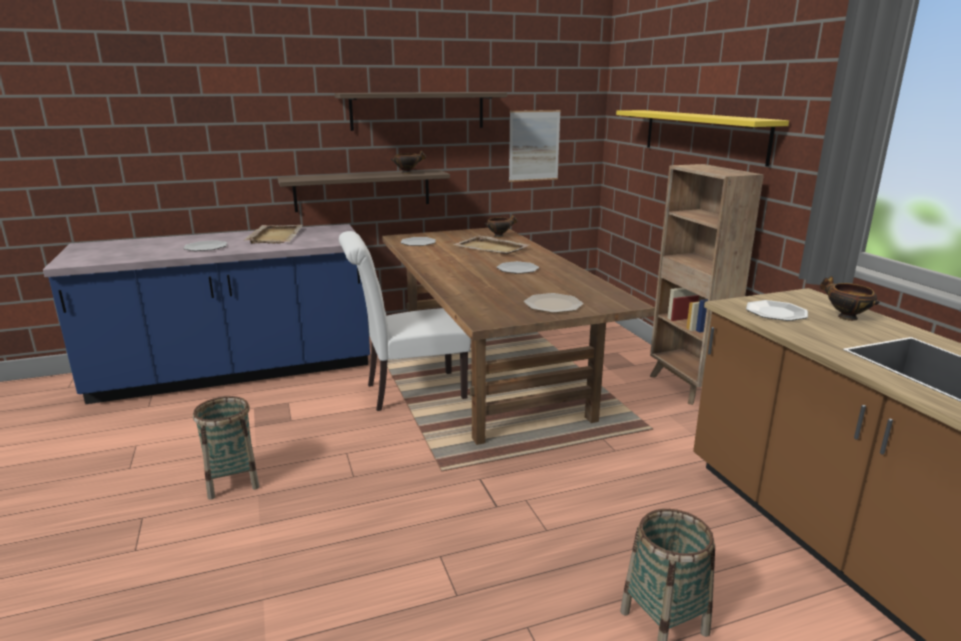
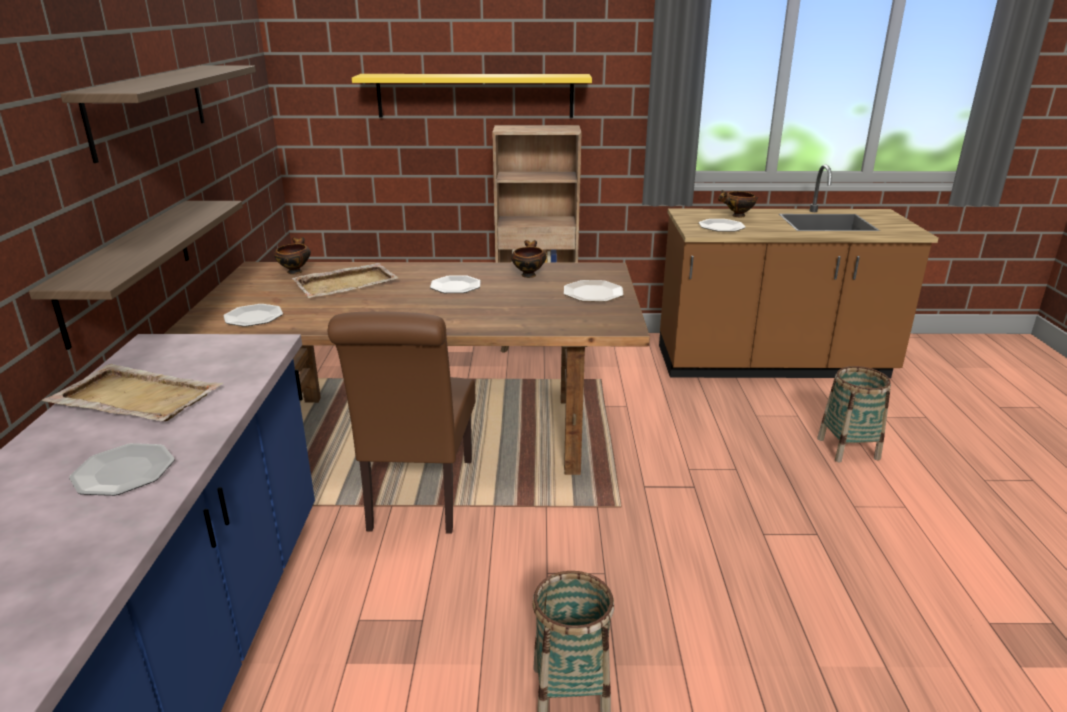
camera: 70 degrees left, 5 degrees up
(408, 173) = (187, 215): bowl -> bowl (528, 275)
(409, 392) = (418, 499): white chair -> brown chair
(534, 146) = (240, 138): picture -> none

